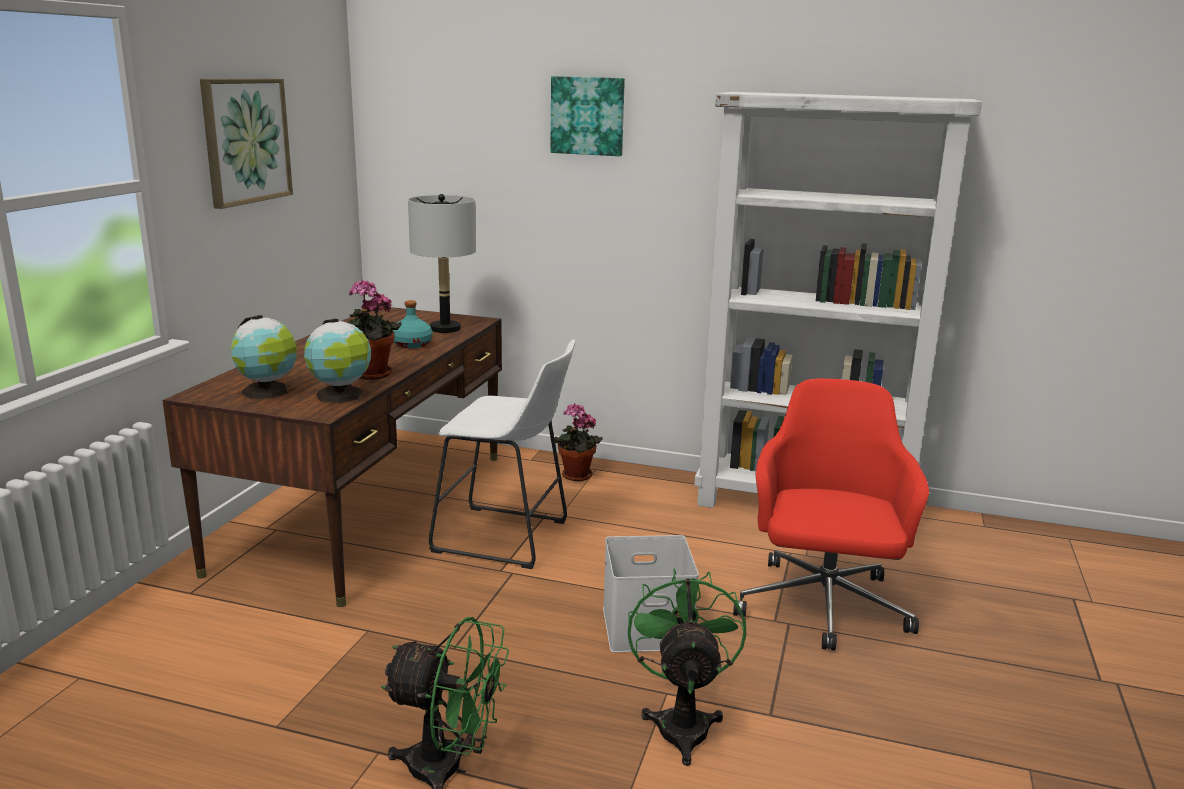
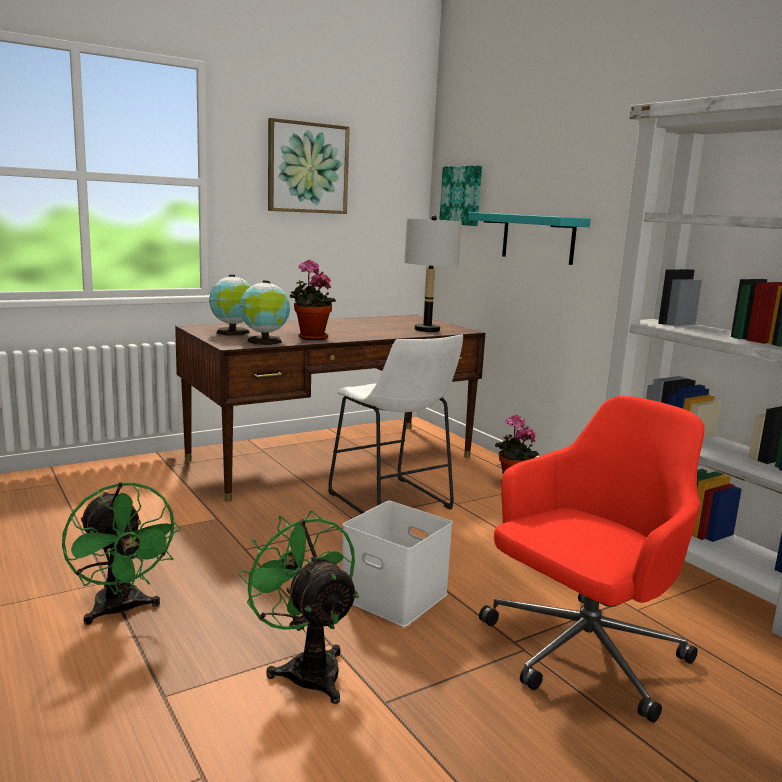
camera: 40 degrees right, 5 degrees down
(412, 344) = (381, 332): turquoise bottle -> none
(546, 206) = (538, 238): none -> turquoise shelf
(588, 116) = (574, 153): picture -> picture (462, 195)
(682, 722) = (307, 668): green fan -> green fan turned 75 degrees counterclockwise

